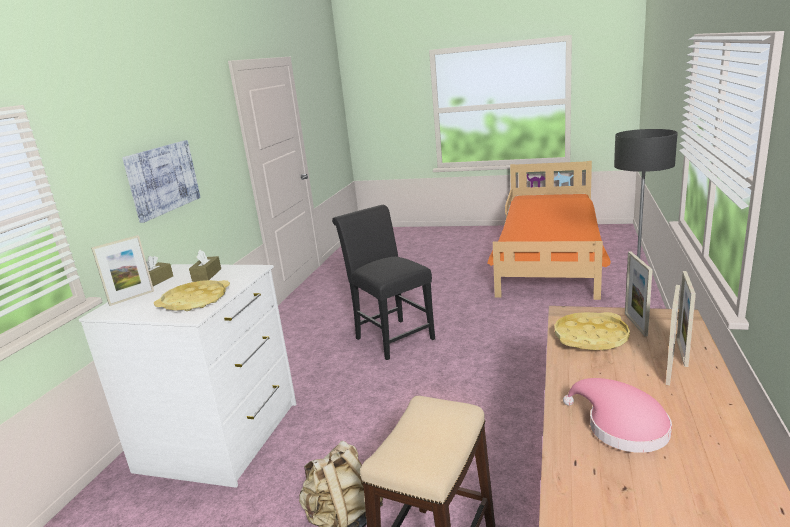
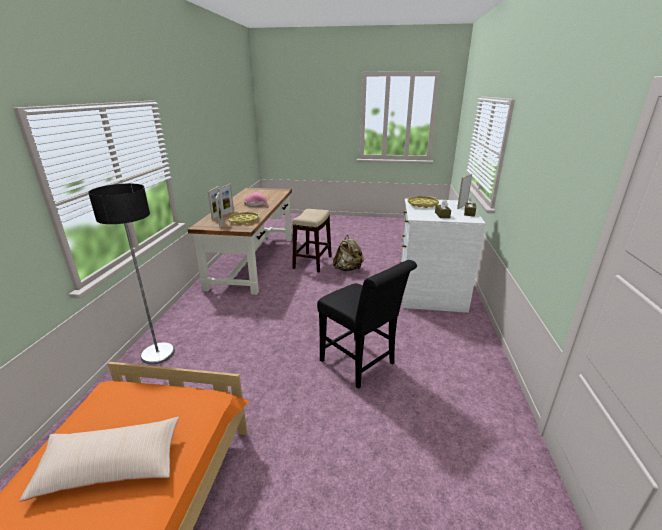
camera: 170 degrees right, 5 degrees up
(162, 179) = (531, 180): picture -> none
(546, 226) = (111, 465): none -> beige pillow

